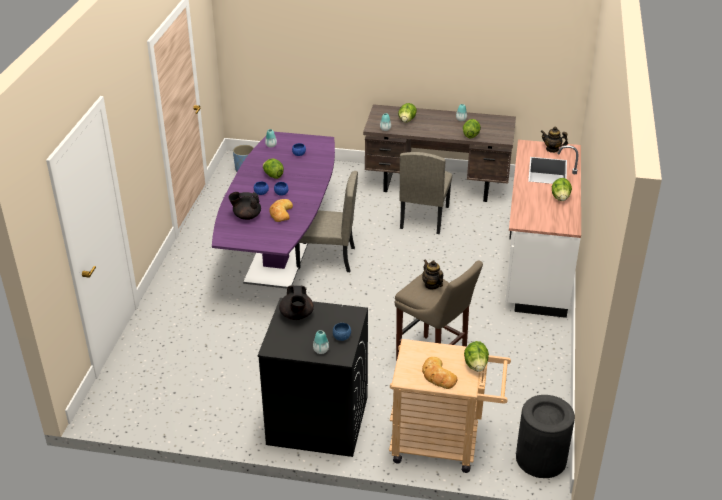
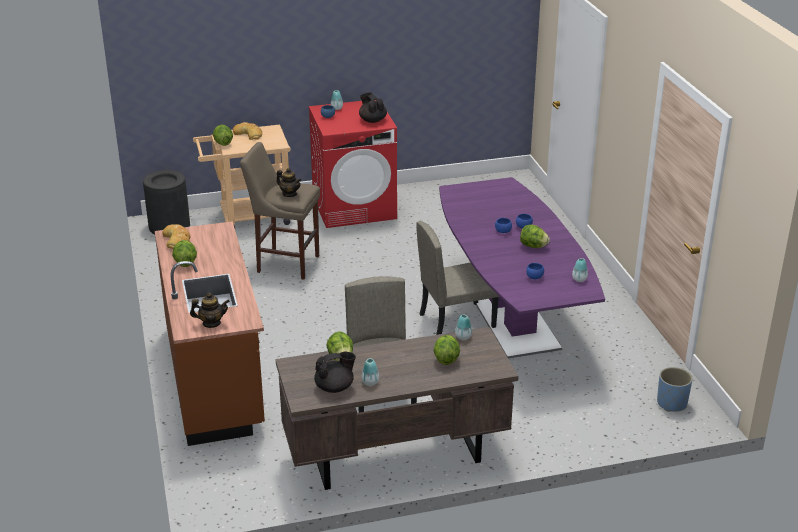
camera: 155 degrees right, 5 degrees down
(246, 216) = (511, 204): black teapot -> black teapot (335, 387)
(280, 213) = (482, 214): bread -> bread (177, 239)
(317, 420) = (354, 207): black washing machine -> red washing machine
(536, 264) = (215, 377): white counter -> brown counter

